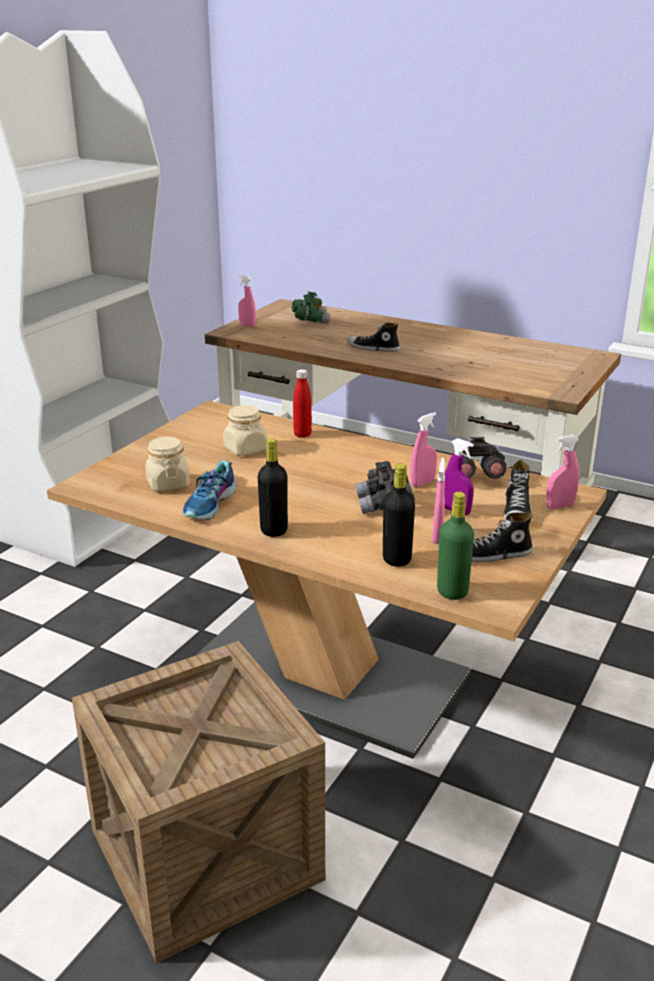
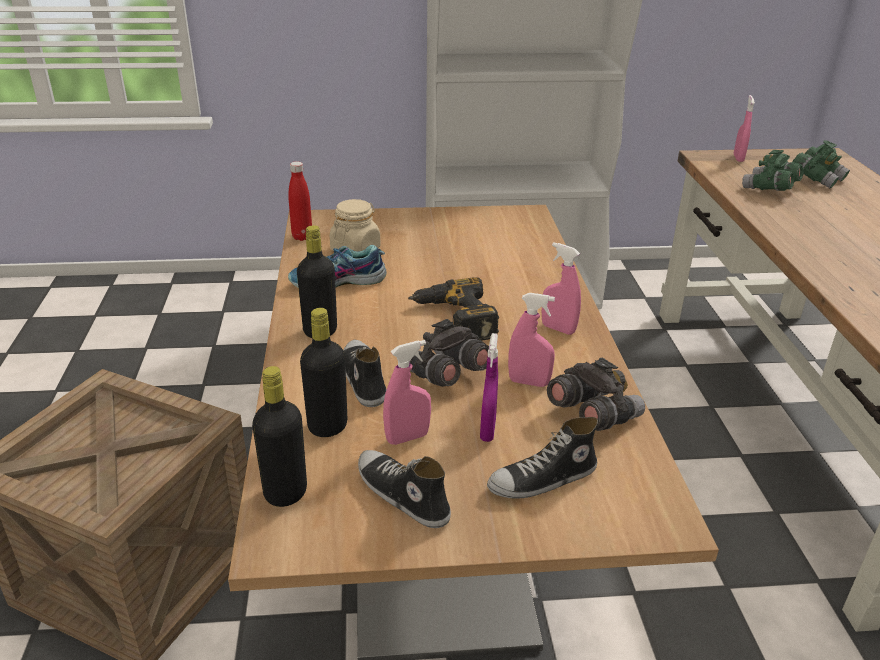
camera: 55 degrees right, 5 degrees up
(246, 449) = (470, 257): beige jar -> none
(302, 336) = (770, 189): none -> green binoculars
(302, 434) = (543, 272): red bottle -> red bottle (302, 237)
(321, 481) = (453, 319): none -> power drill
(373, 348) = (820, 232): shoe -> shoe (362, 379)
(452, 592) = (285, 493): green bottle -> black bottle
(559, 506) = (602, 516): pink spray bottle -> pink spray bottle (558, 329)

